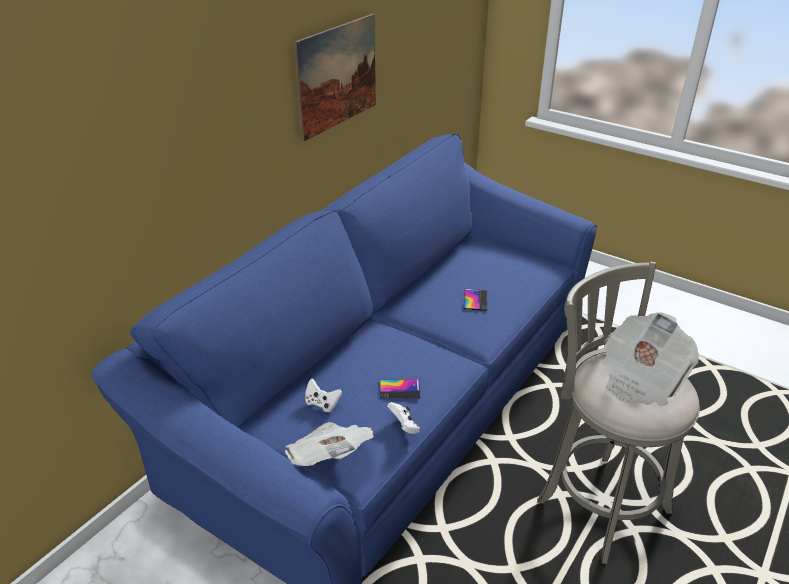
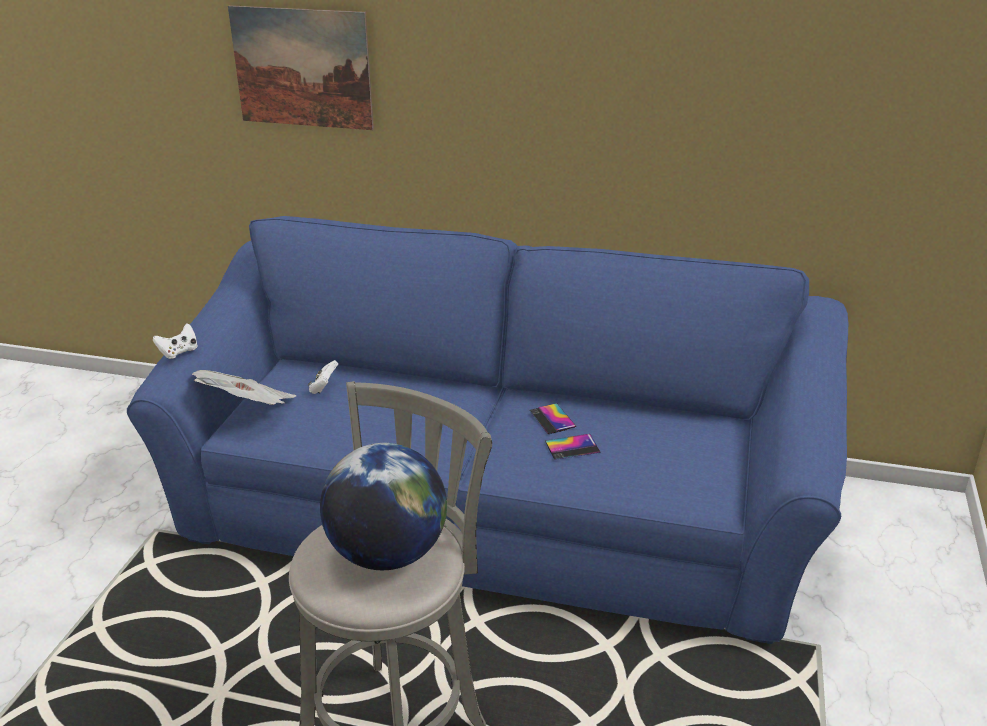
camera: 70 degrees right, 5 degrees down
(337, 76) = (624, 109): picture -> picture (302, 68)
(400, 389) = (366, 427): phone -> phone (552, 419)
(404, 426) = (310, 442): white game controller -> white game controller (179, 352)
(640, 378) = (387, 554): newspaper -> globe

